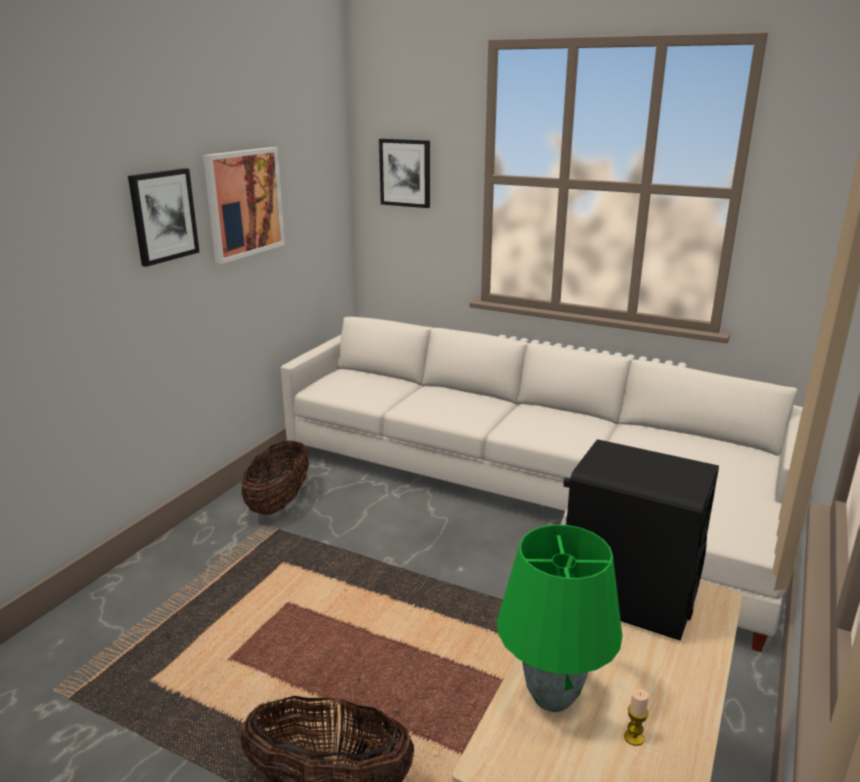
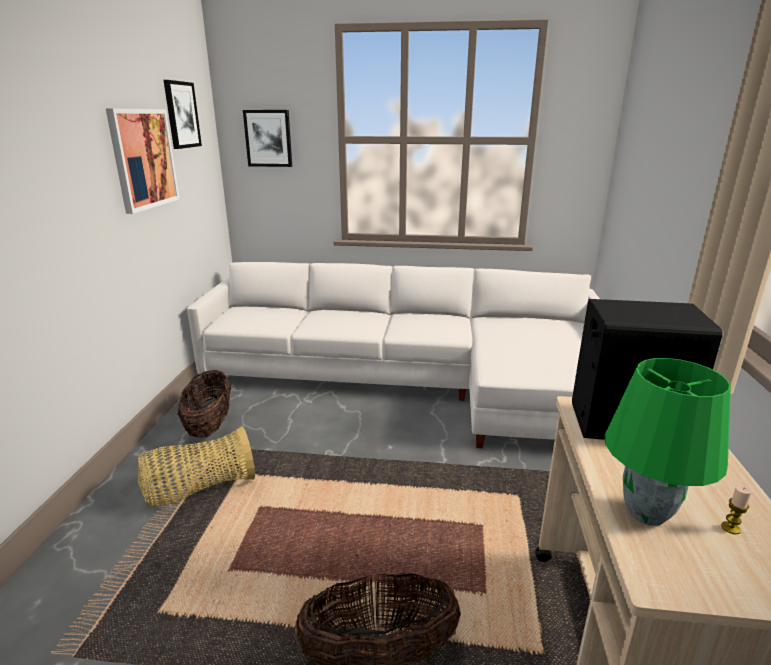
camera: 20 degrees left, 0 degrees up
(163, 216) = (77, 164): picture -> picture (181, 115)
(238, 570) = (199, 489): none -> basket

